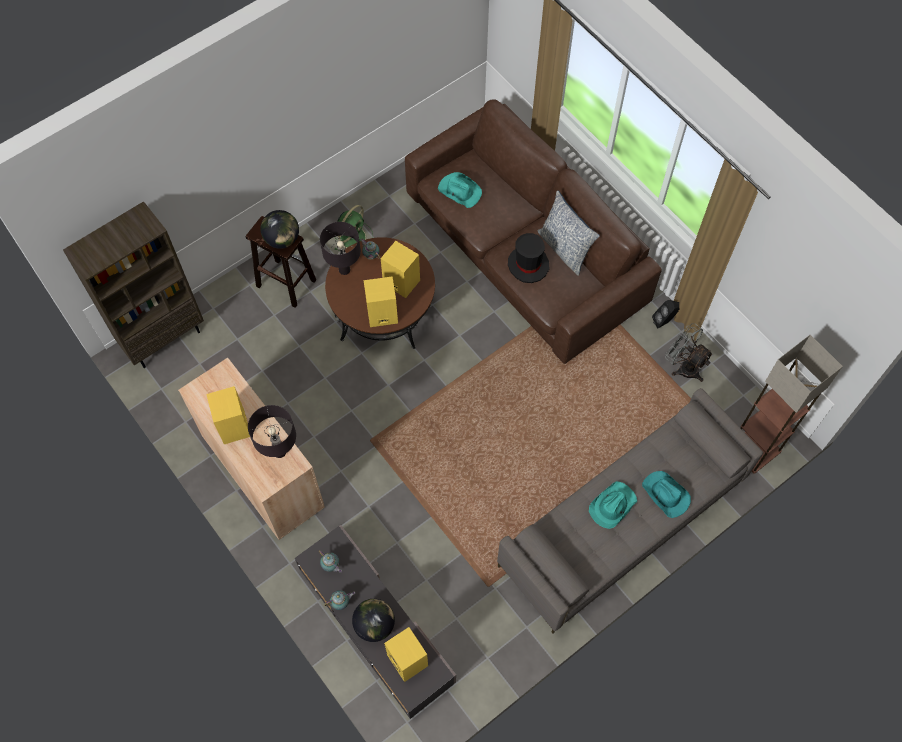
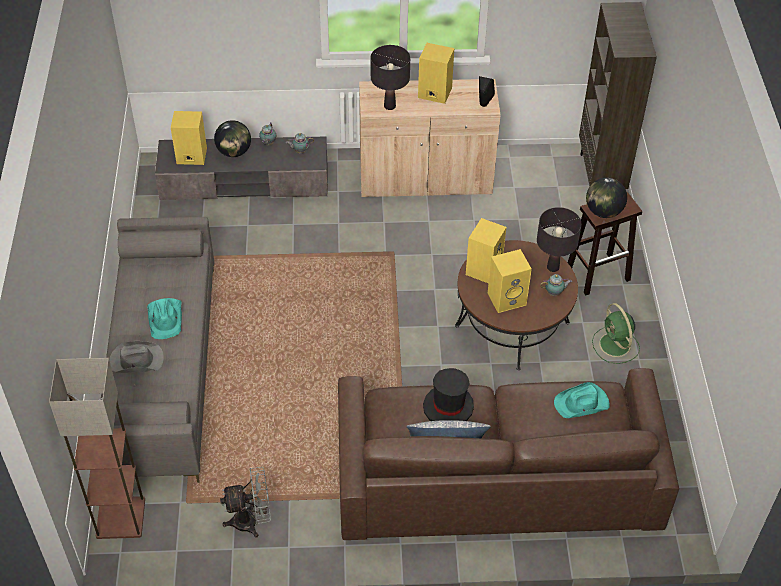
camera: 125 degrees right, 15 degrees down
(664, 321) = (312, 540): black speaker -> black speaker (483, 105)
(665, 495) = (136, 360): turquoise hat -> grey hat

